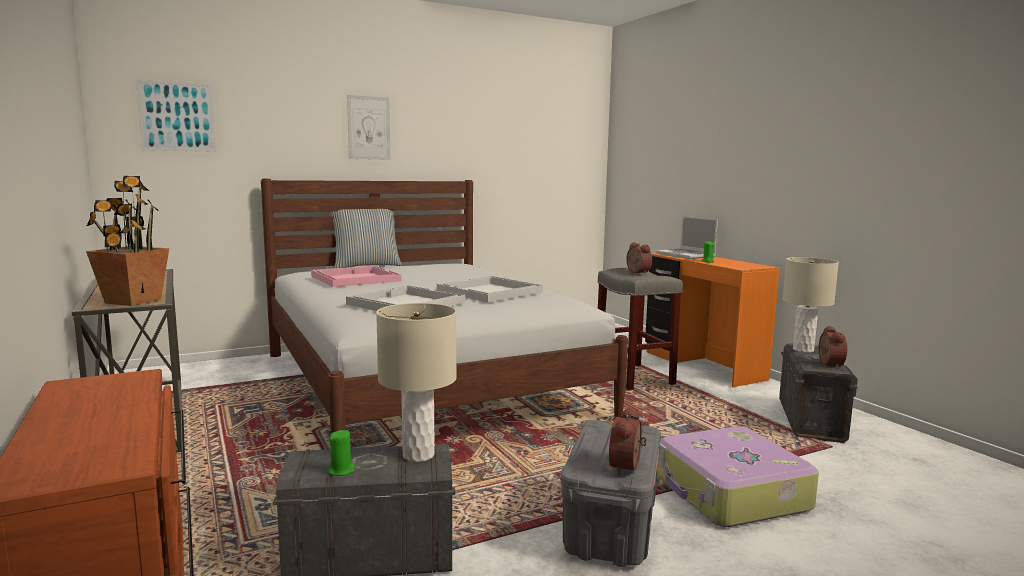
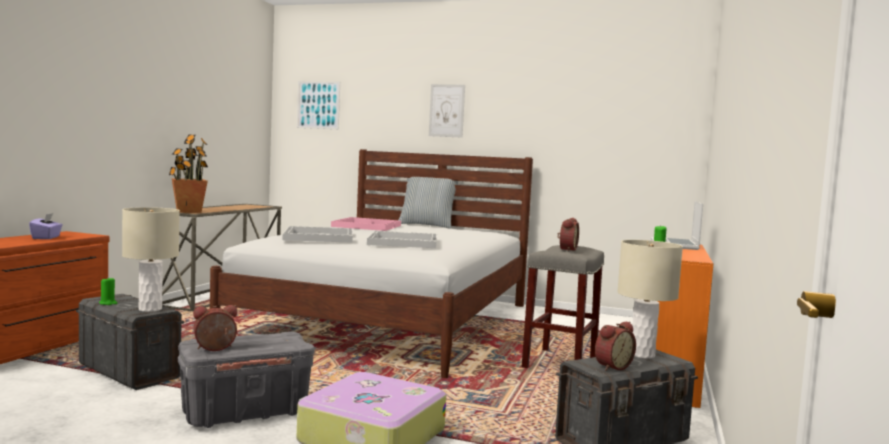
camera: 45 degrees right, 5 degrees down
(102, 402) = (46, 237): none -> purple tissue box

